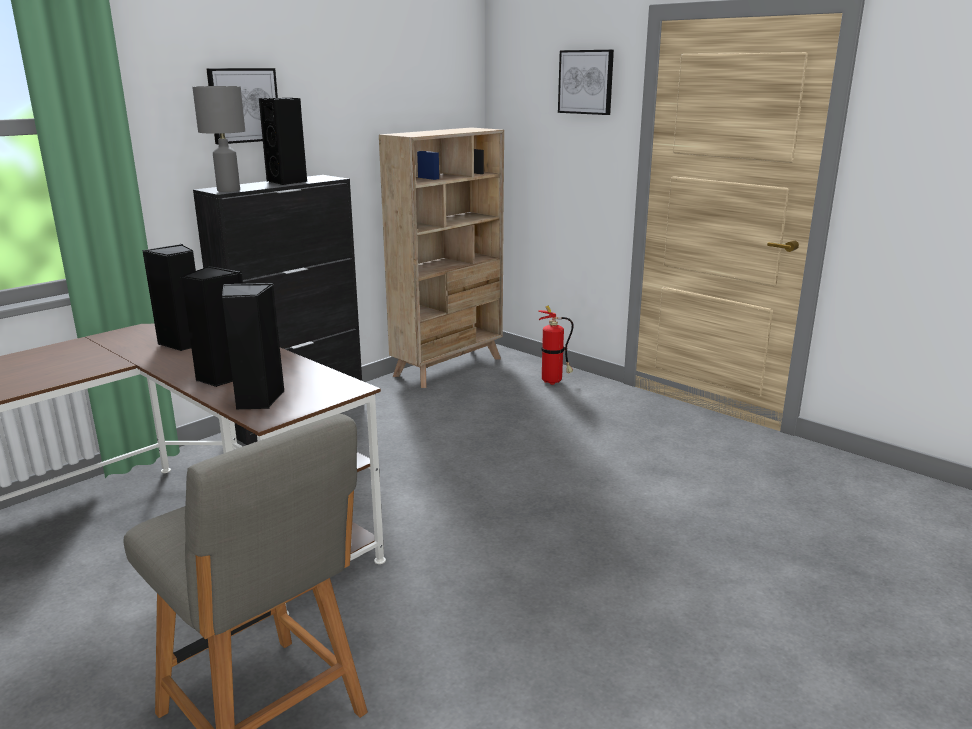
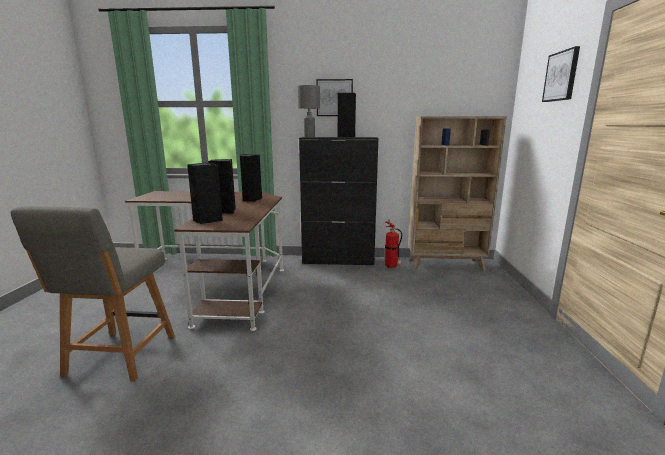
camera: 50 degrees right, 5 degrees down
(554, 382) = (496, 294): fire extinguisher -> fire extinguisher (392, 267)

